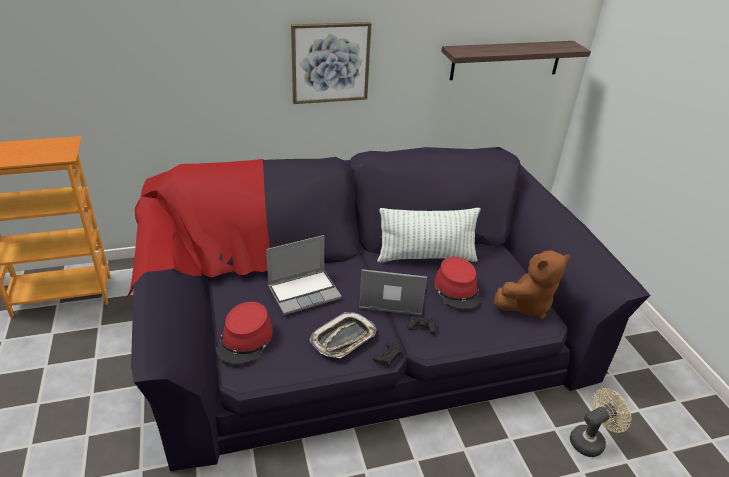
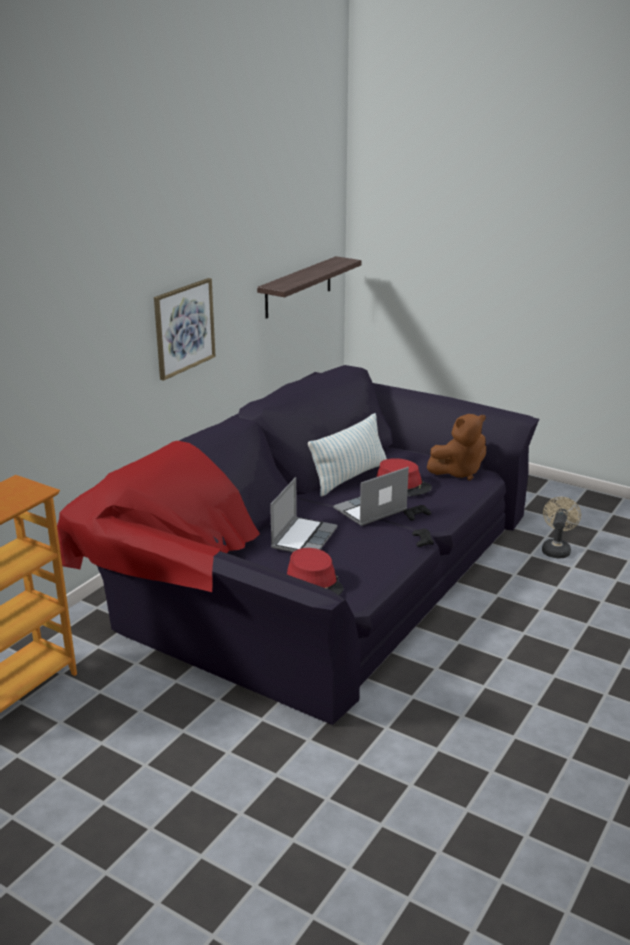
camera: 40 degrees left, 10 degrees down
(343, 339) = (379, 547): tray -> none
(526, 305) = (458, 472): brown plush toy -> brown plush toy turned 45 degrees clockwise

